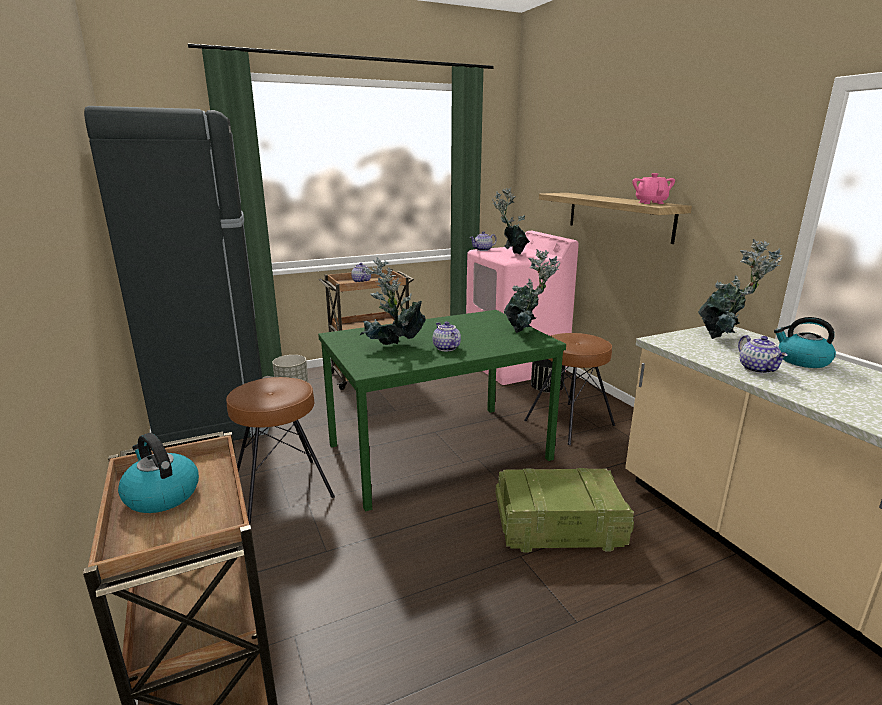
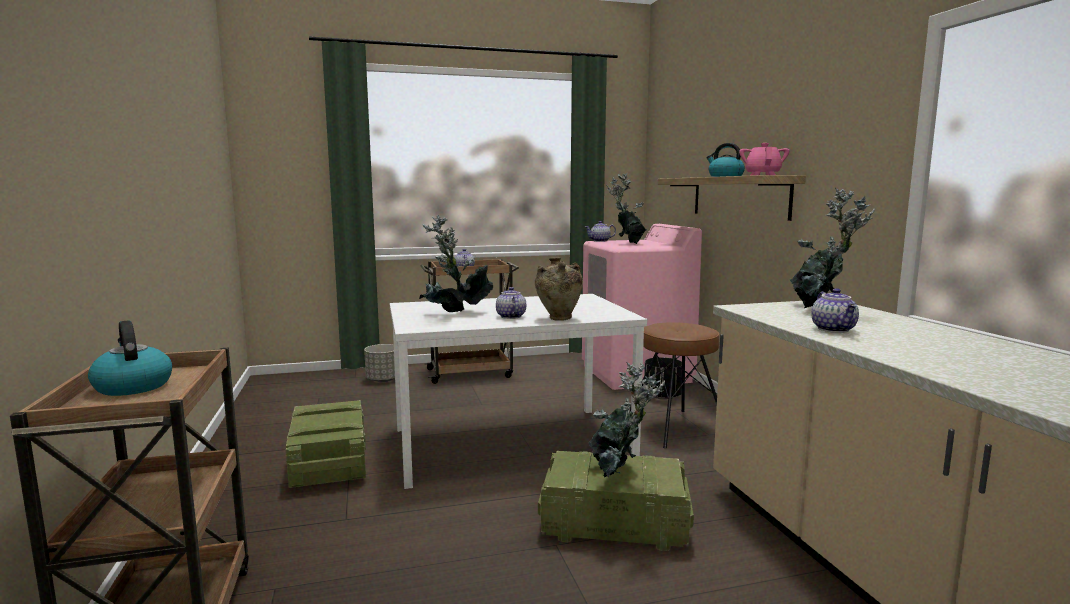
camera: 10 degrees right, 10 degrees down
(213, 416) = (293, 397): black fridge -> none
(282, 489) = (329, 462): brown stool -> crate
(438, 453) = (510, 444): green dining table -> white dining table
(491, 349) = (558, 319): none -> beige vase
(525, 332) = (609, 309): potted plant -> potted plant (619, 476)
(802, 361) = (898, 326): kettle -> kettle (725, 176)

